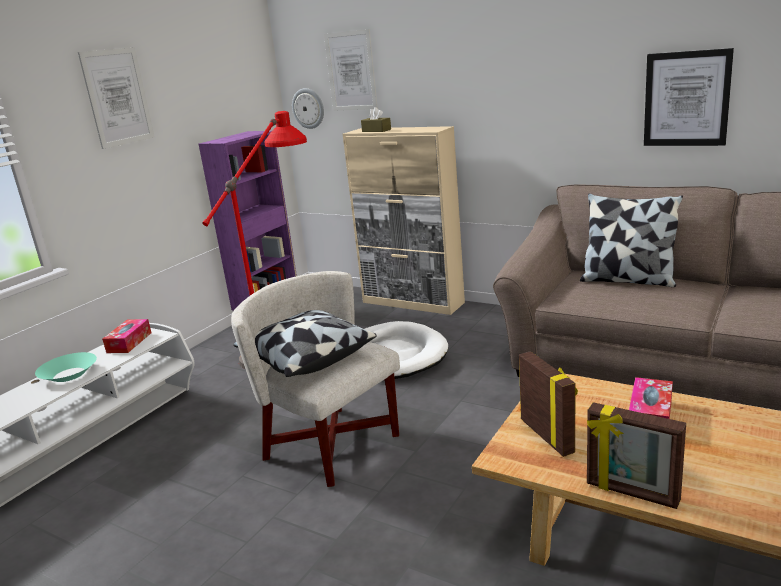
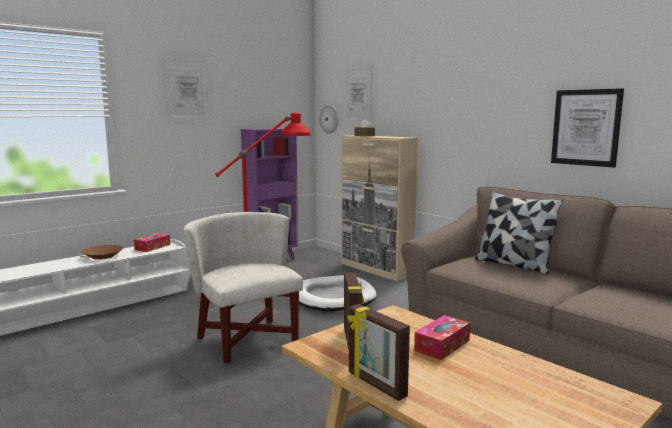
camera: 15 degrees right, 10 degrees down
(69, 374) = (103, 256): turquoise bowl -> brown bowl
(306, 359) = (236, 268): pillow -> none

